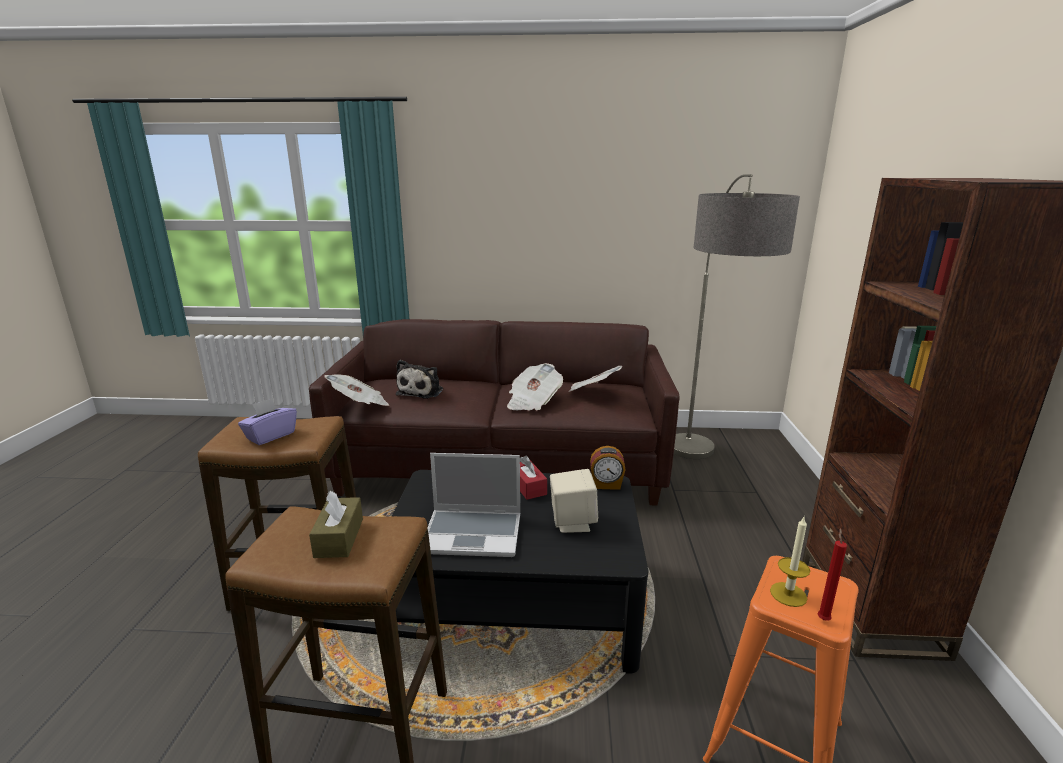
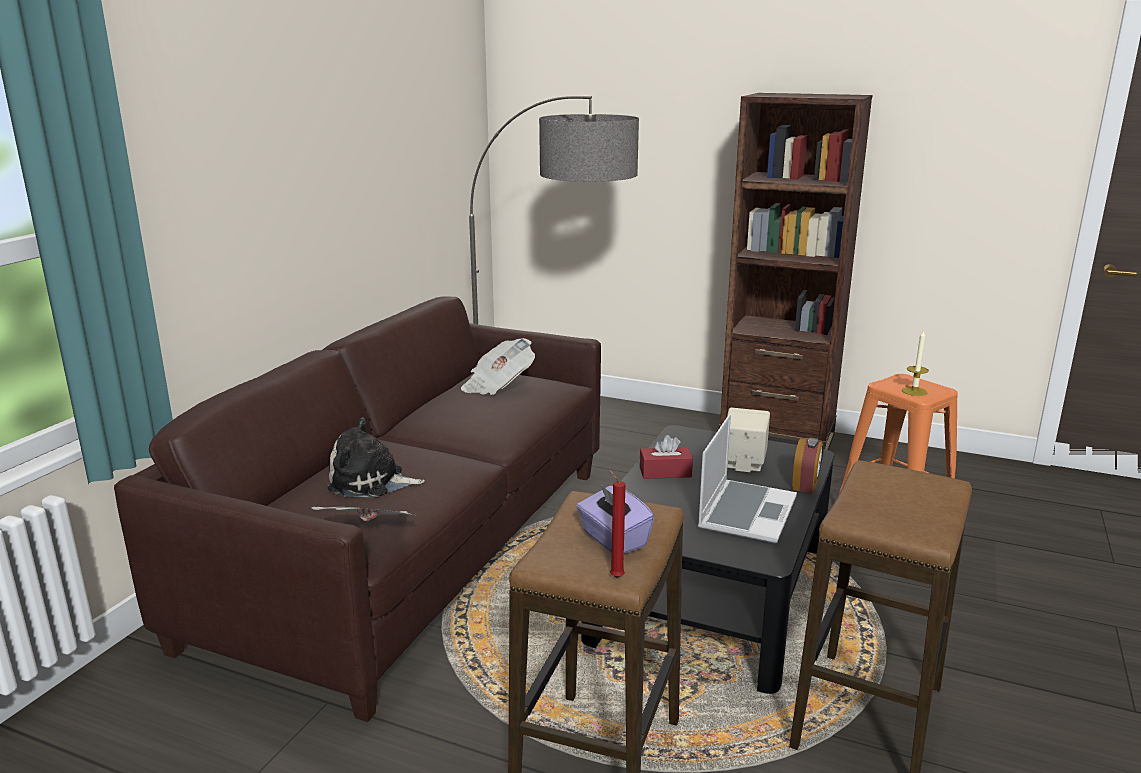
camera: 70 degrees left, 0 degrees up
(339, 538) = (891, 498): brown tissue box -> none
(422, 391) = (371, 482): plush toy -> plush toy turned 150 degrees clockwise
(532, 402) = (484, 422): newspaper -> none
(606, 485) = (682, 436): alarm clock -> alarm clock (806, 485)
(823, 618) = (938, 389): red candle -> red candle (615, 576)

